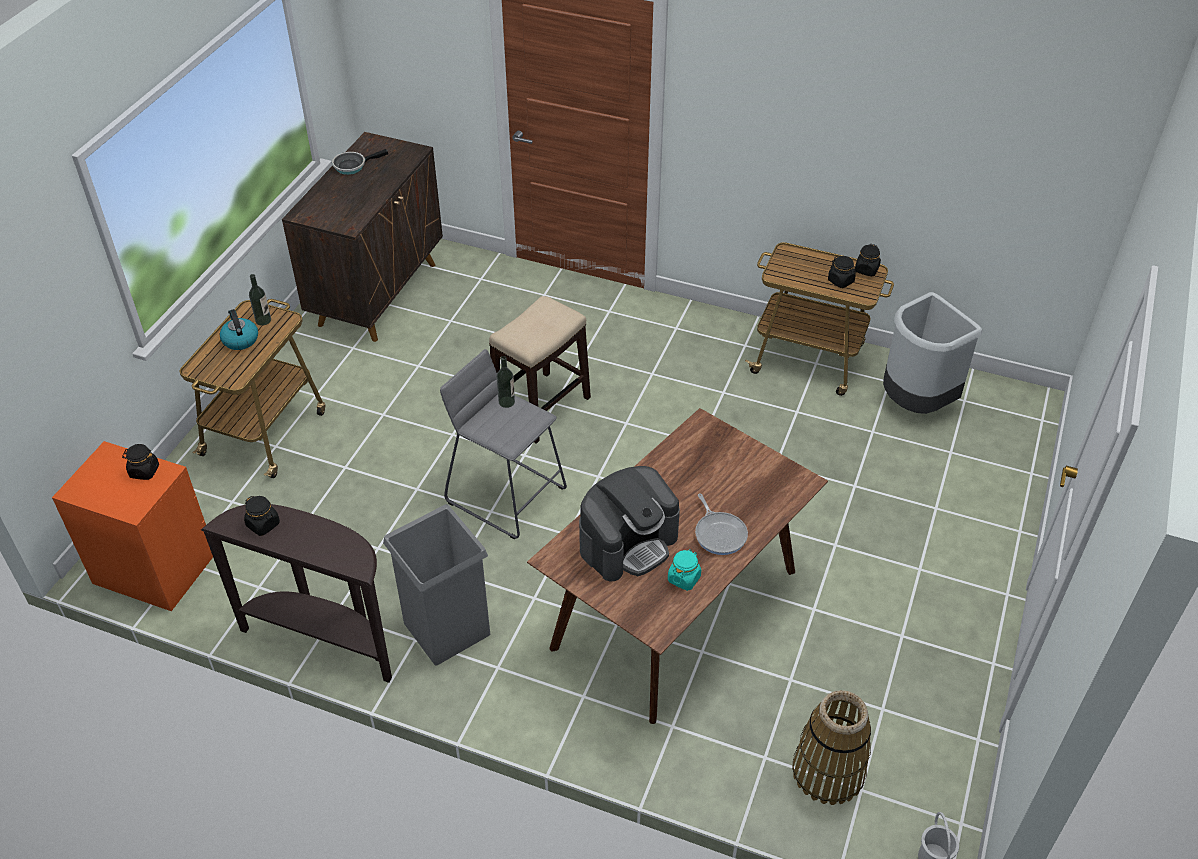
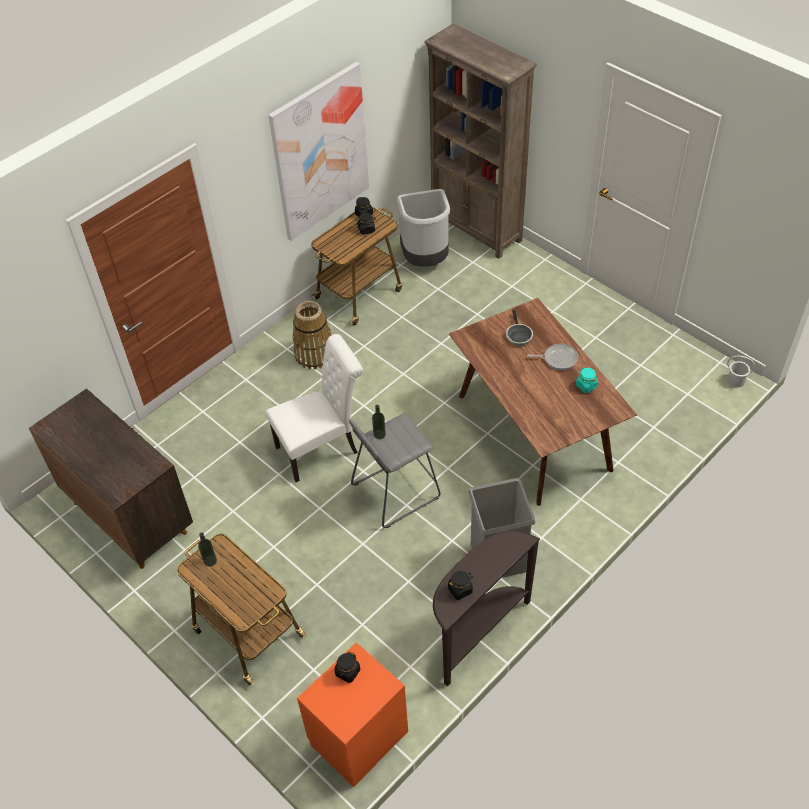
camera: 65 degrees left, 5 degrees up
(240, 340) = (225, 581): kettle -> none
(352, 166) = (74, 446): frying pan -> frying pan (518, 335)
(540, 407) = (322, 448): stool -> white chair
(628, 543) = (547, 403): coffee machine -> none
(827, 771) = (672, 403): basket -> basket (314, 354)
(848, 143) = (320, 152): none -> picture
(1019, 437) = (476, 229): none -> brown bookcase

